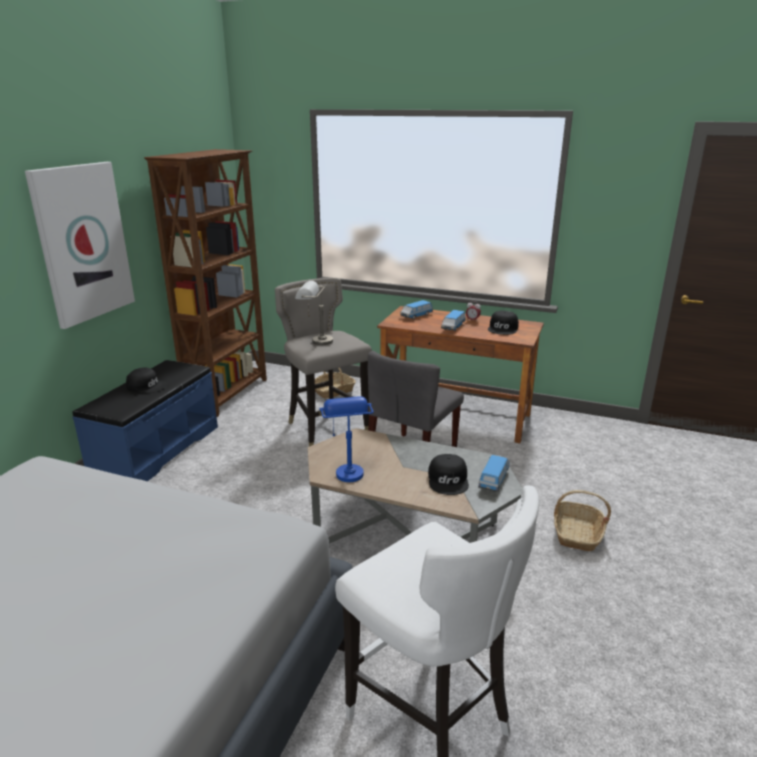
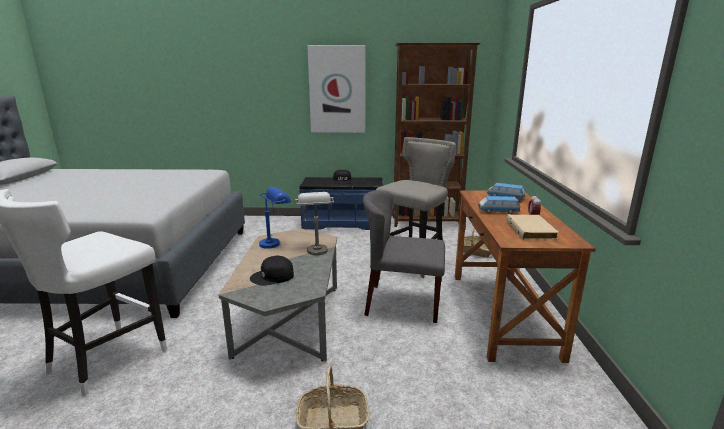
camera: 70 degrees right, 5 degrees down
(315, 341) = (407, 183): grey table lamp -> grey table lamp (315, 248)
(494, 480) = (279, 295): toy car -> none
(503, 328) = (532, 230): black cap -> beige book

